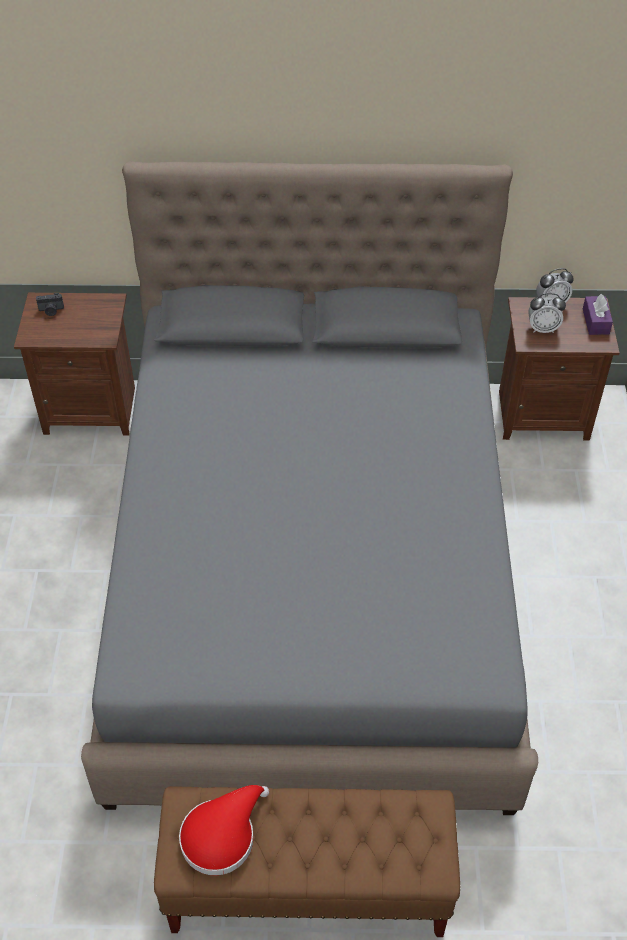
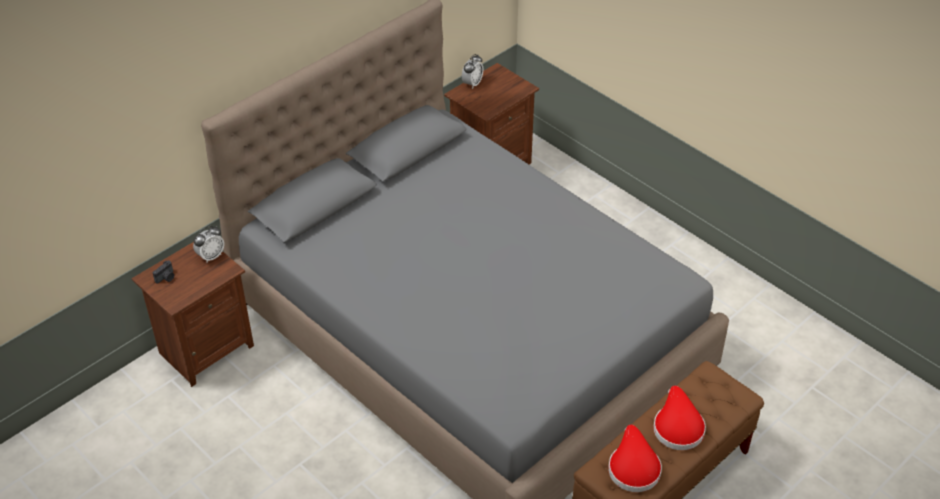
camera: 45 degrees left, 5 degrees down
(321, 834) = (677, 426): none -> red hat
(542, 328) = (484, 99): alarm clock -> alarm clock (211, 256)
(595, 321) = (507, 79): purple tissue box -> none

